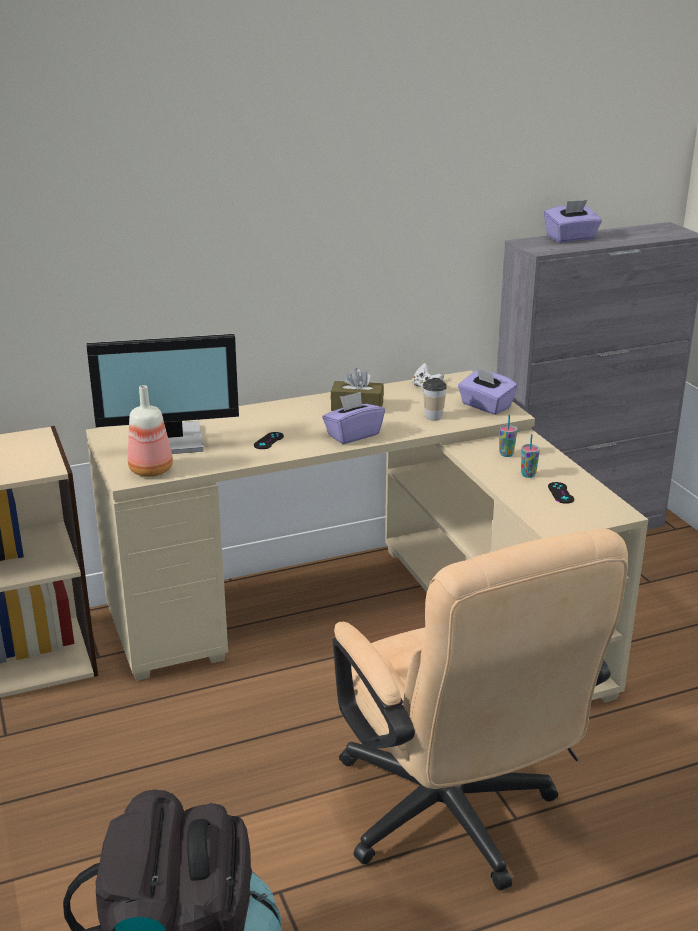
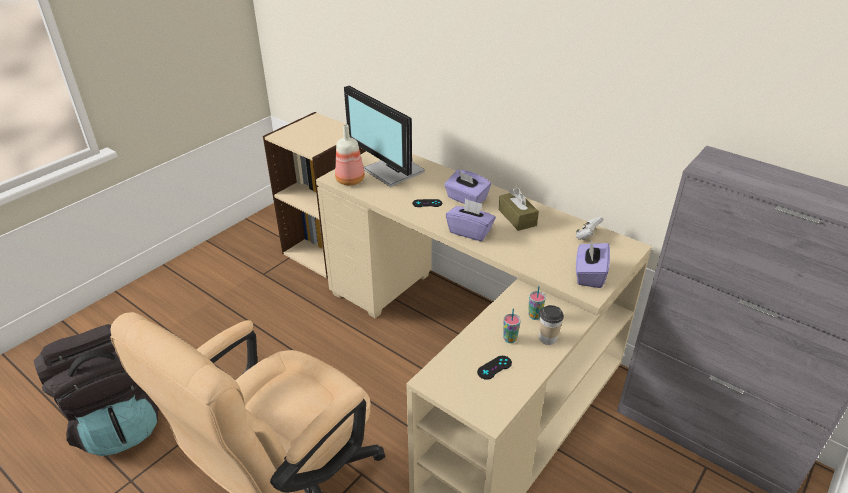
camera: 60 degrees right, 10 degrees up
(433, 416) = (540, 256): cup -> cup (547, 338)
(571, 238) = (769, 174): purple tissue box -> purple tissue box (466, 199)

